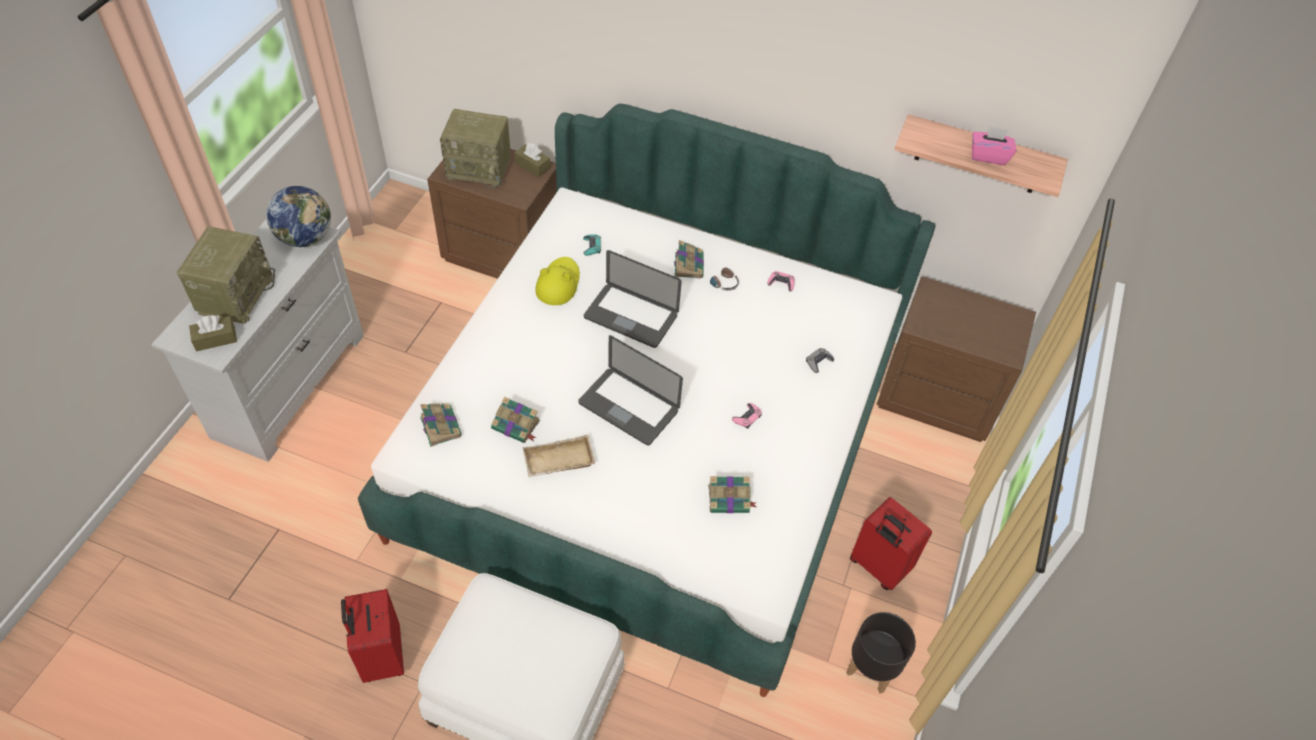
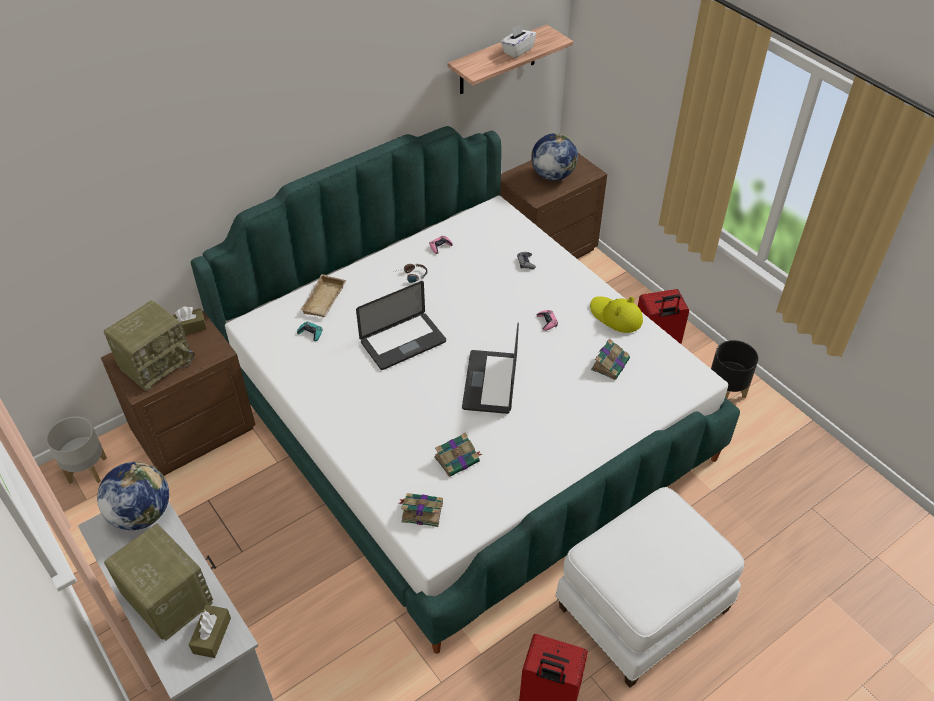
camera: 55 degrees left, 5 degrees down
(422, 213) = (87, 469): none -> grey planter
(558, 284) = (331, 371): yellow hat -> yellow hat (615, 316)
(558, 462) = (512, 448): beige tray -> beige tray (325, 300)
(628, 407) = (490, 383): laptop -> laptop turned 120 degrees clockwise
(688, 264) = (379, 286): book -> none
(969, 323) = (552, 175): none -> globe
(988, 156) = (517, 50): pink tissue box -> white tissue box

